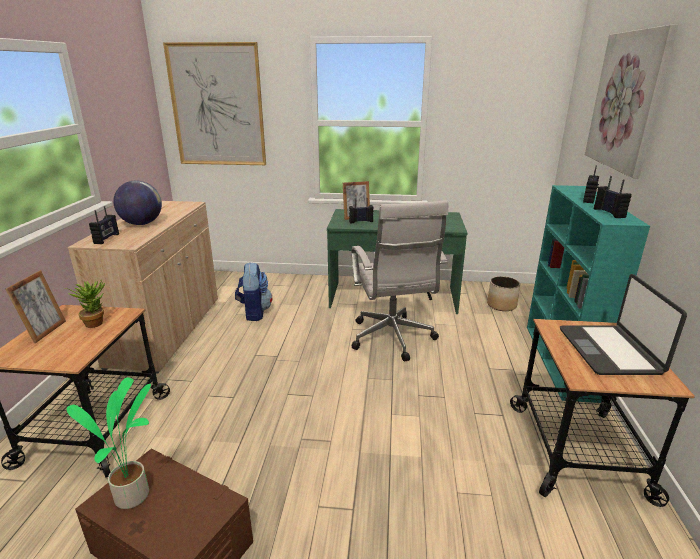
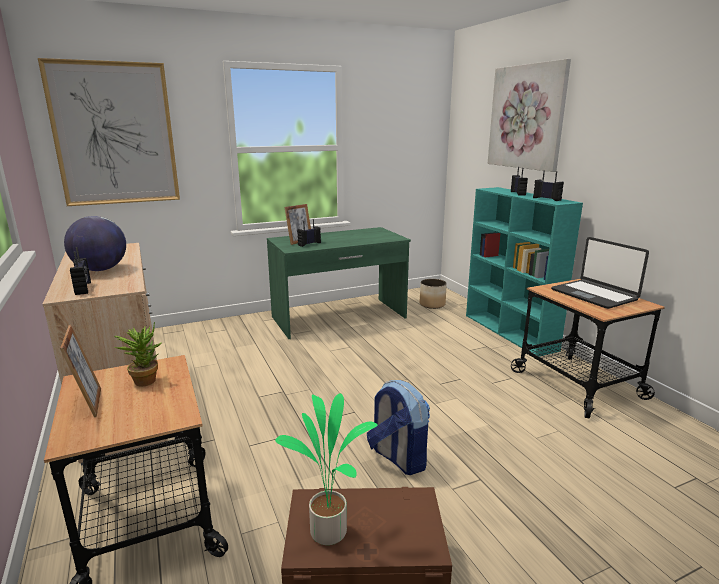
camera: 30 degrees left, 5 degrees down
(254, 312) = (214, 361): backpack -> backpack (398, 458)
(393, 339) = (375, 349): white office chair -> none

